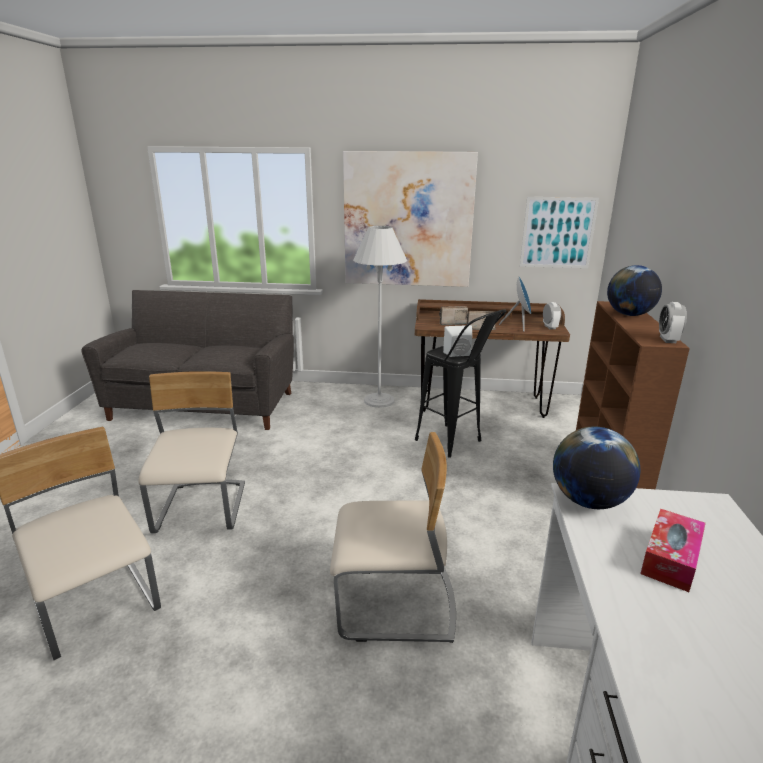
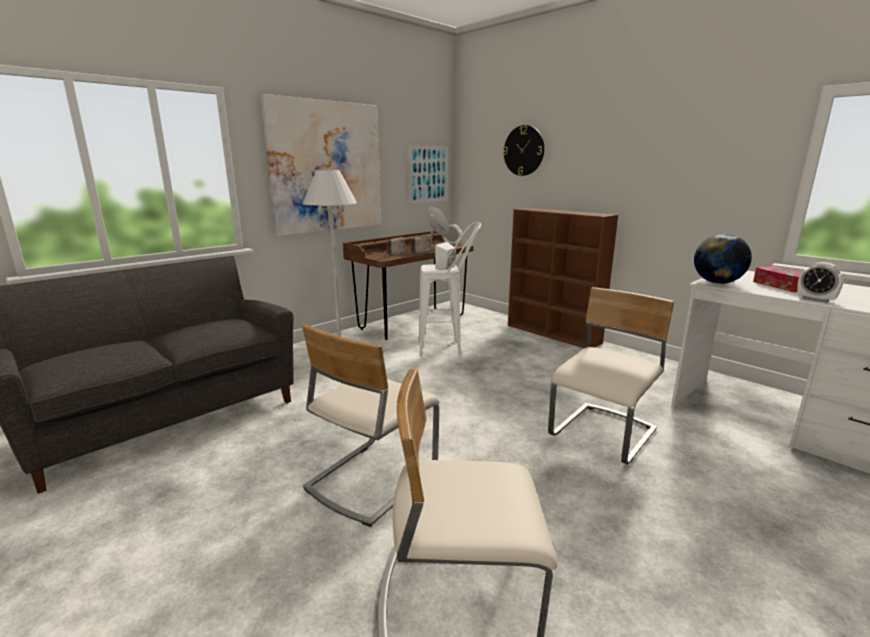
camera: 50 degrees left, 5 degrees down
(202, 509) = (371, 478): beige chair -> beige chair turned 90 degrees counterclockwise
(455, 444) = (448, 348): black stool -> white stool
(629, 315) = (550, 210): globe -> none
(651, 218) = (524, 150): none -> wall clock
(668, 339) = (601, 214): alarm clock -> alarm clock (815, 299)

